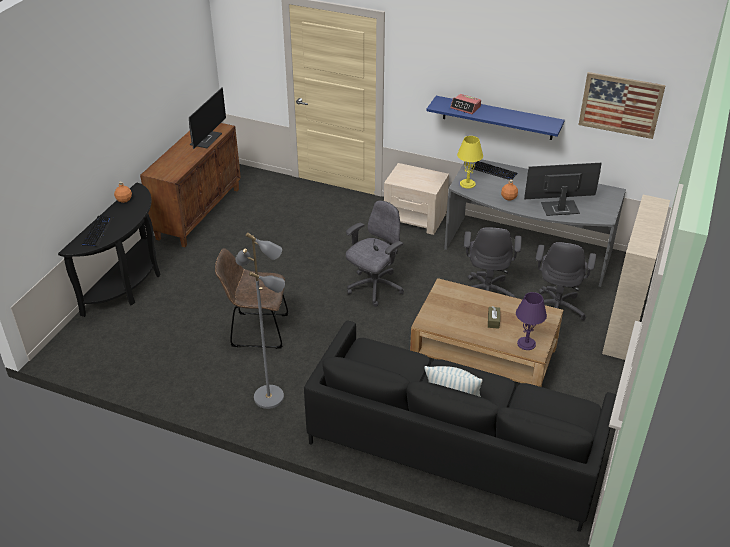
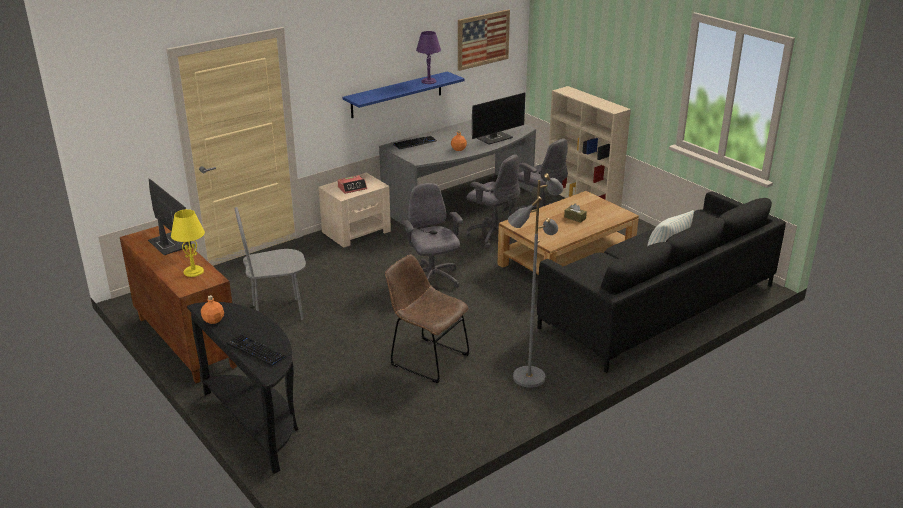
camera: 60 degrees left, 10 degrees down
(256, 330) = (426, 358): brown chair -> brown chair turned 90 degrees clockwise
(264, 234) = (277, 312): none -> grey chair
(465, 107) = (380, 92): alarm clock -> alarm clock (352, 188)
(467, 184) = (419, 157): yellow table lamp -> yellow table lamp (193, 271)
(526, 344) = (612, 215): purple table lamp -> purple table lamp (429, 81)
(559, 209) = (495, 138): monitor -> monitor turned 150 degrees counterclockwise

